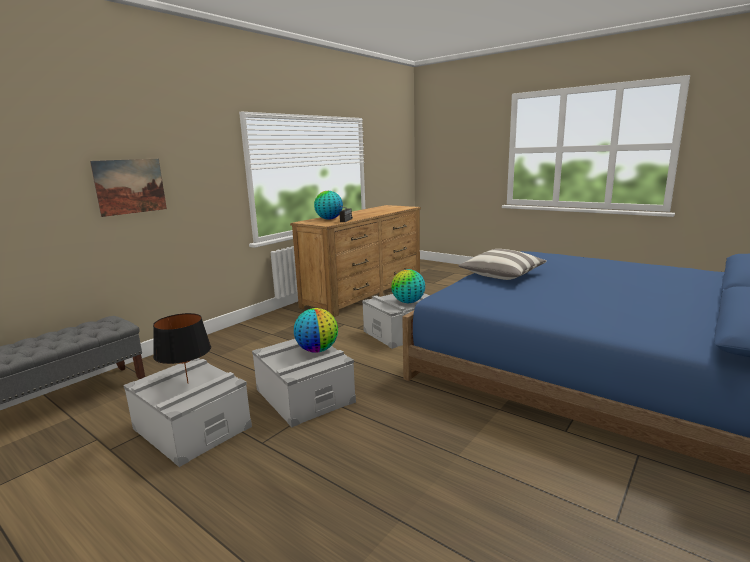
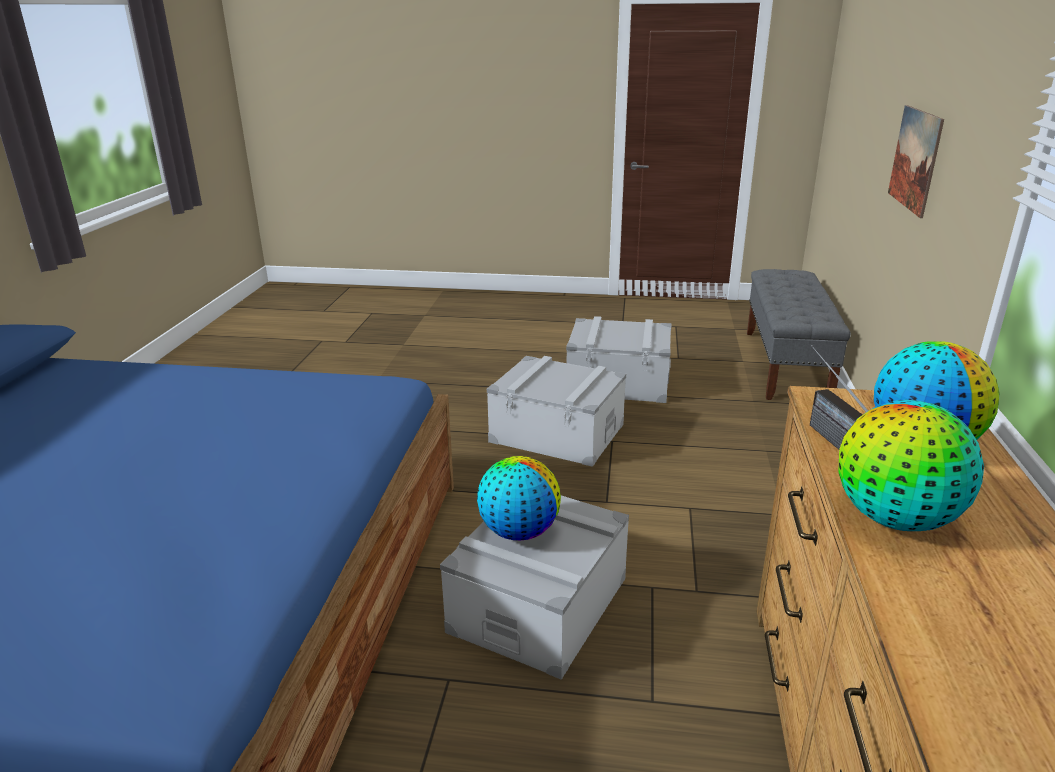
camera: 150 degrees right, 10 degrees up
(188, 383) = (617, 335): black table lamp -> none
(317, 350) = (546, 389): globe -> globe (895, 519)
(502, 275) = (283, 472): pillow -> none

